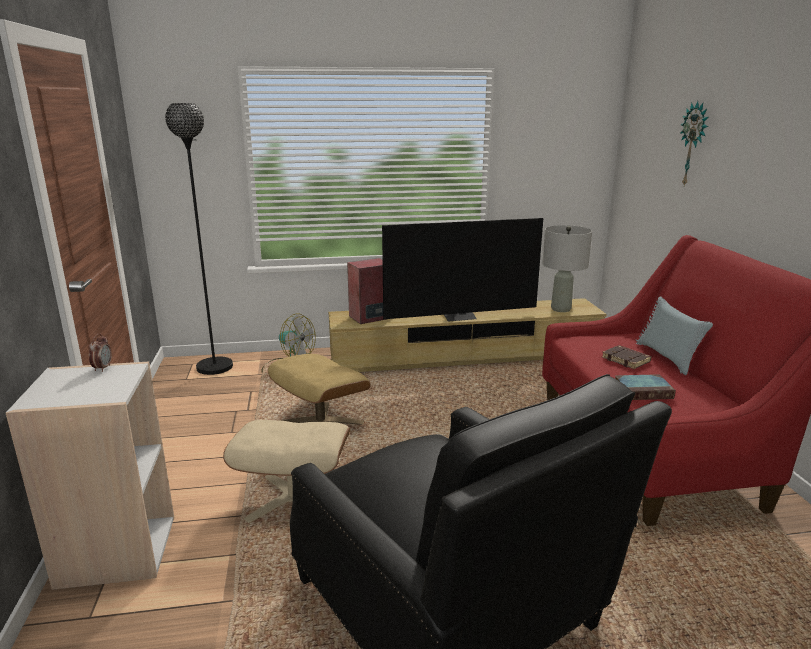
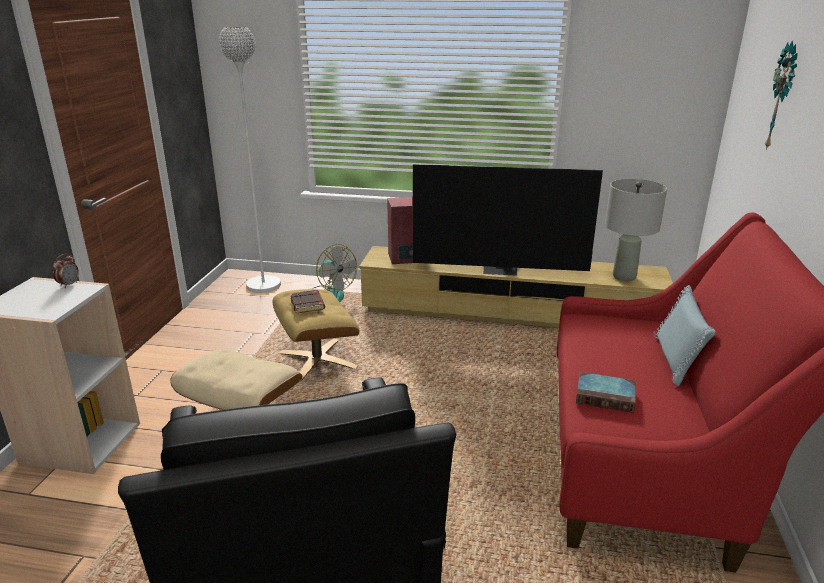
camera: 20 degrees right, 5 degrees up
(215, 367) = (263, 285): black floor lamp -> white floor lamp
(626, 360) = (622, 354): brown book -> brown book (308, 304)

